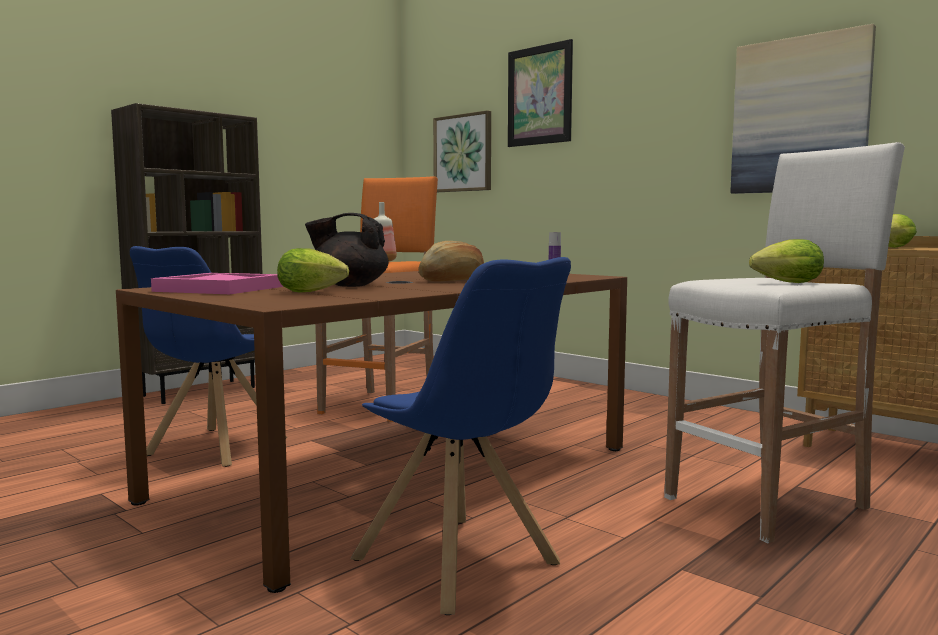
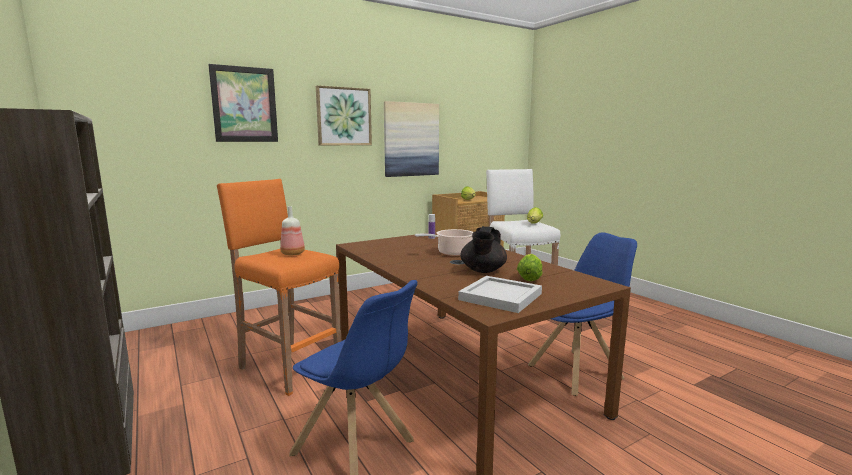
camera: 75 degrees left, 5 degrees up
(217, 289) = (501, 297): pink tray -> white tray
(453, 280) = (452, 253): bread -> cooking pot
(463, 153) = (156, 143): picture -> picture (344, 116)

